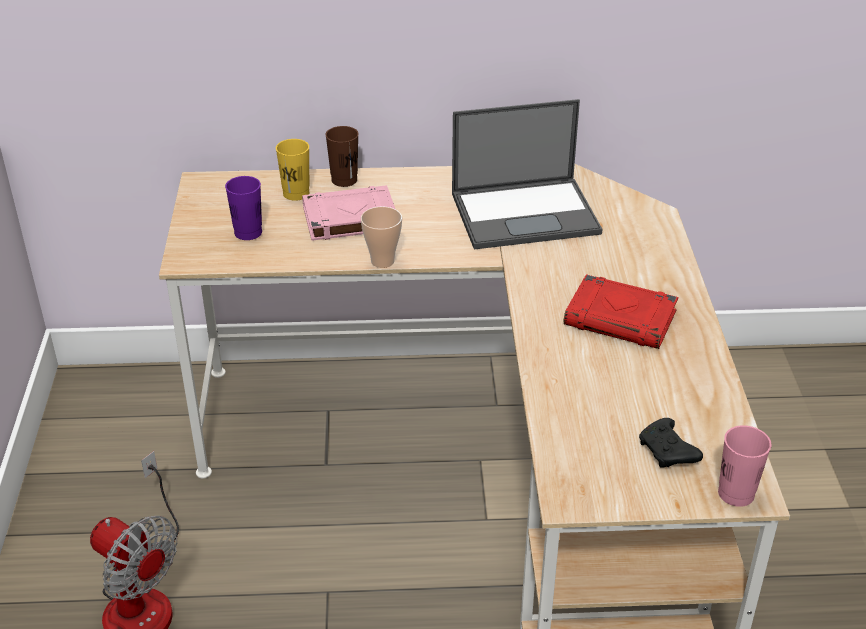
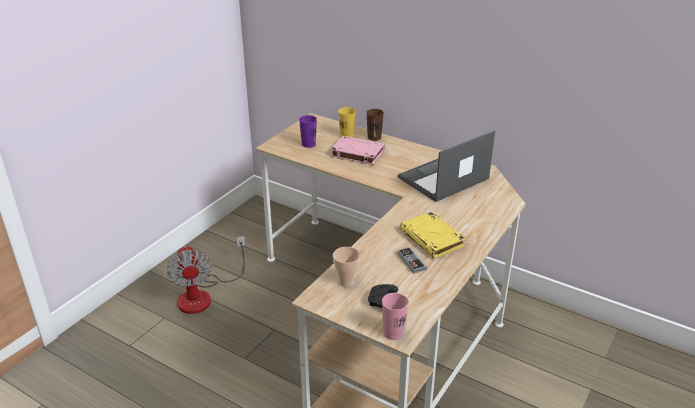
camera: 35 degrees right, 5 degrees down
(382, 261) = (351, 175): cup -> cup (346, 282)
(526, 213) = (442, 179): laptop -> laptop turned 120 degrees clockwise
(621, 319) = (432, 239): red book -> yellow book
(634, 368) = (411, 262): none -> game controller

